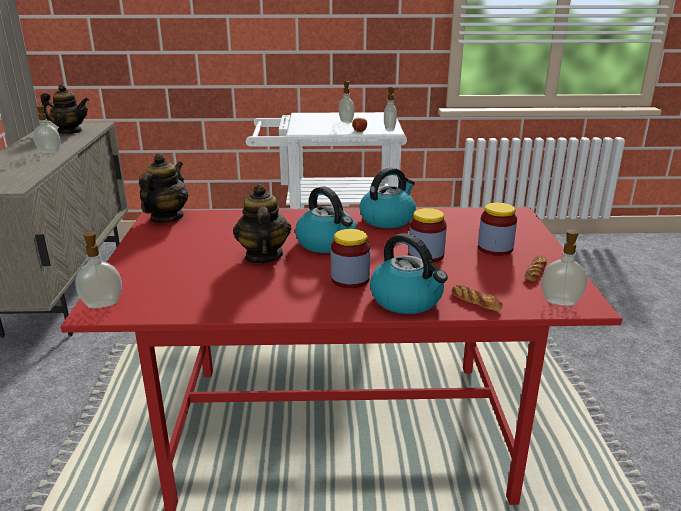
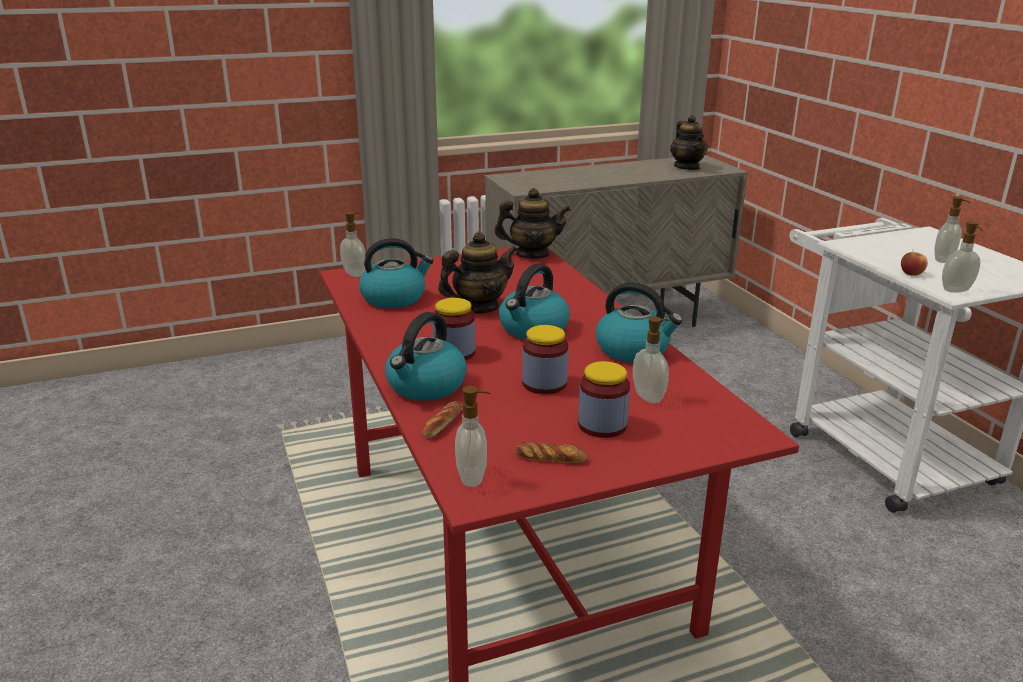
camera: 70 degrees right, 0 degrees up
(49, 151) = (621, 176): soap dispenser -> soap dispenser (649, 397)
(198, 290) = (394, 298): none -> kettle

